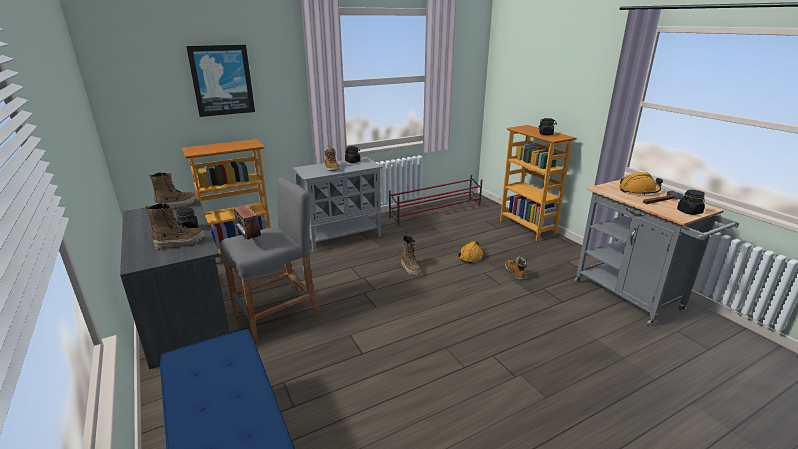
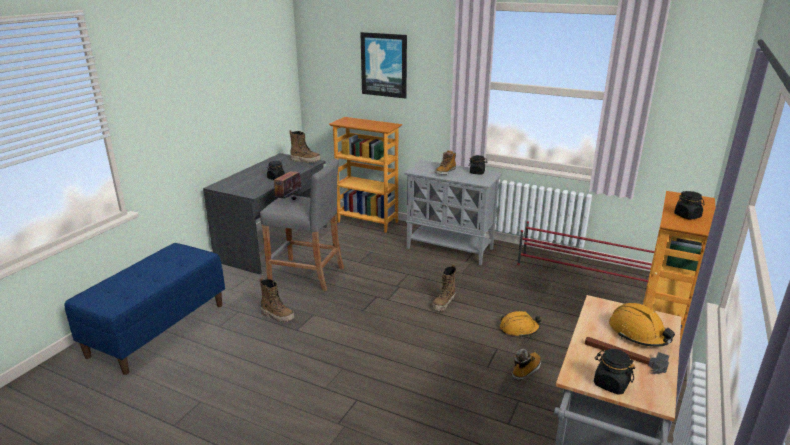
camera: 55 degrees right, 0 degrees up
(180, 243) = (254, 184): boot -> boot (277, 316)

